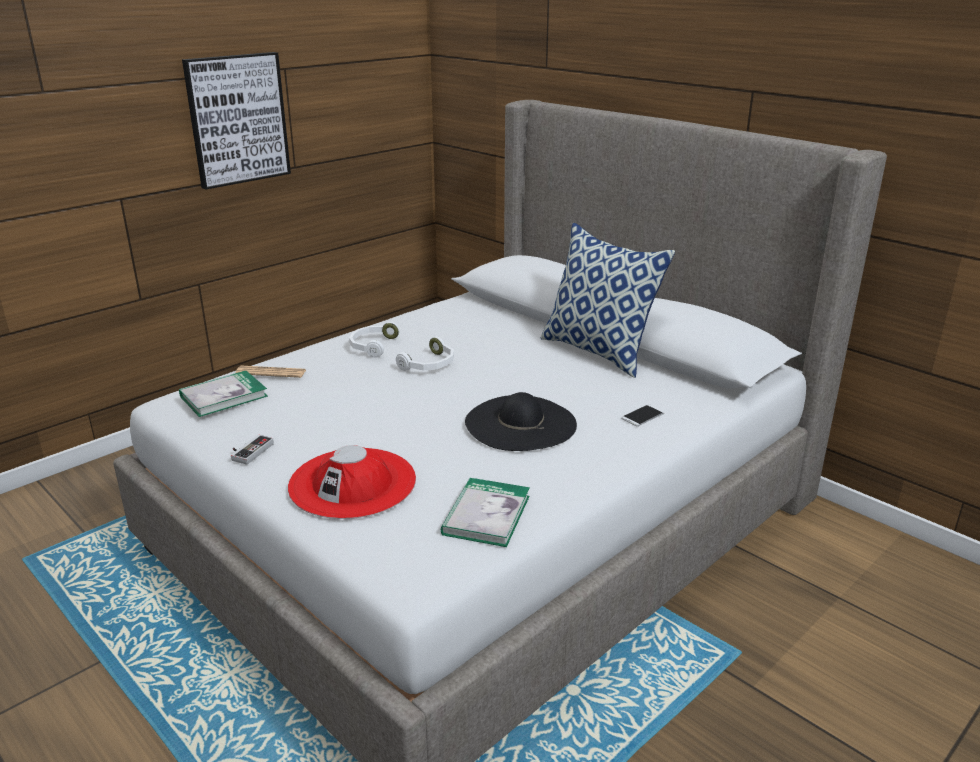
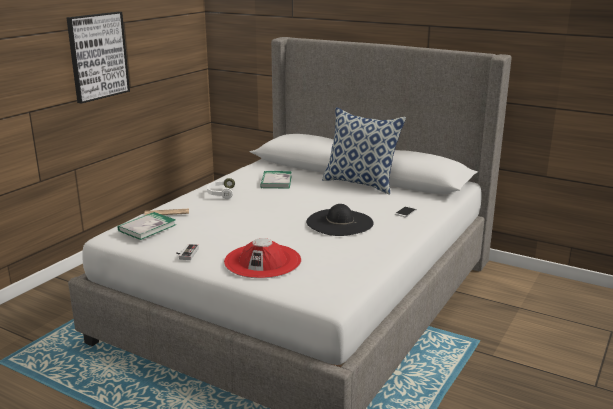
camera: 15 degrees left, 5 degrees down
(430, 365) = (265, 199): white headphones -> none
(486, 515) = (350, 266): book -> book (276, 181)

